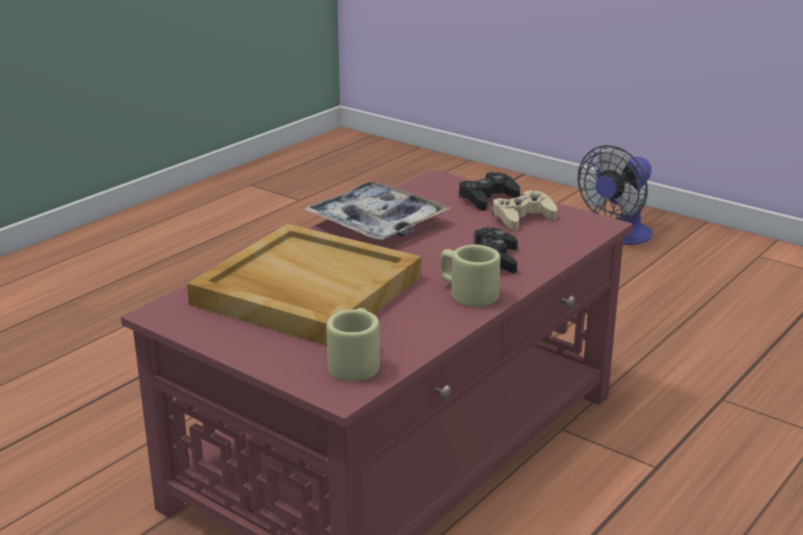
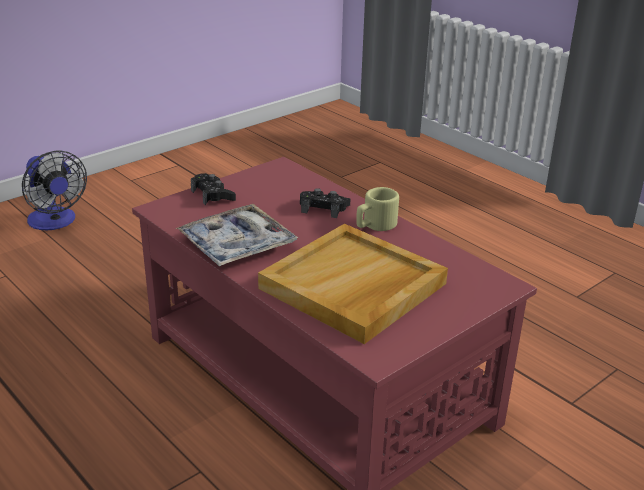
camera: 80 degrees left, 5 degrees up
(355, 362) = (468, 276): beige mug -> none
(522, 218) = (257, 188): beige game controller -> none

